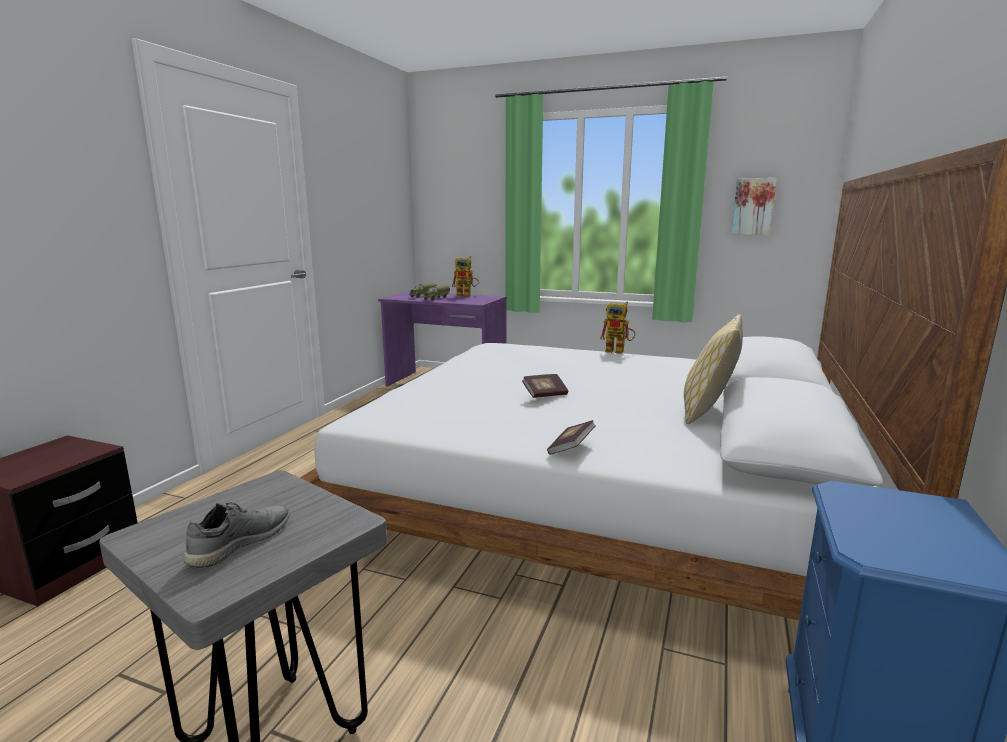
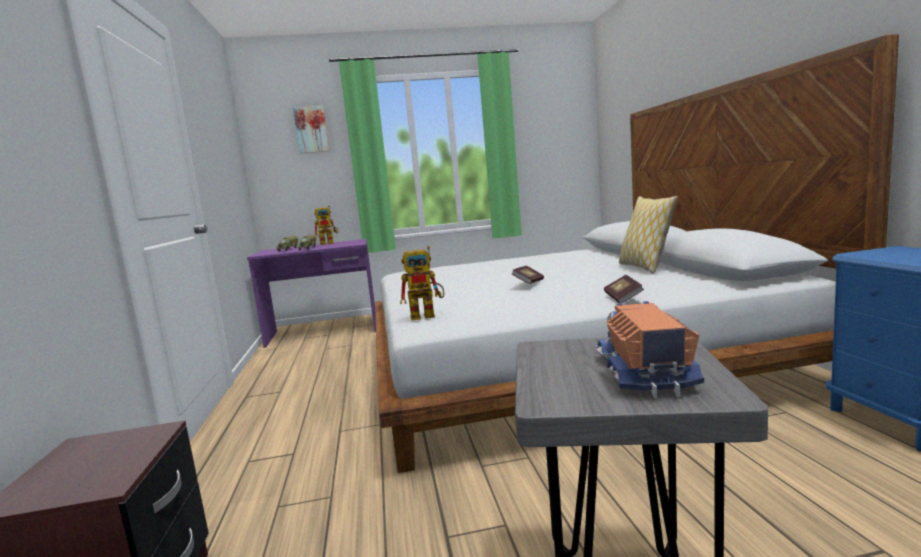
camera: 30 degrees left, 5 degrees down
(240, 542) = (642, 373): grey shoe -> toy truck
(619, 351) = (508, 257): toy robot -> toy robot (428, 315)
(753, 206) = (546, 143): picture -> picture (311, 130)

